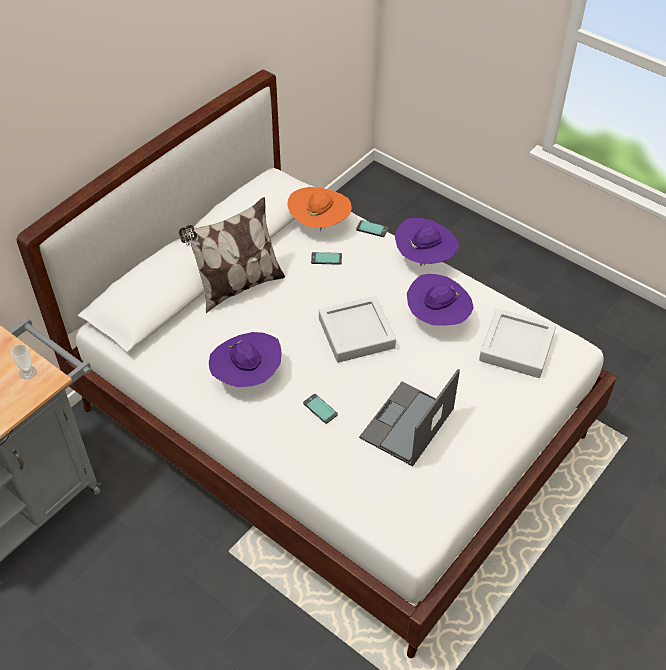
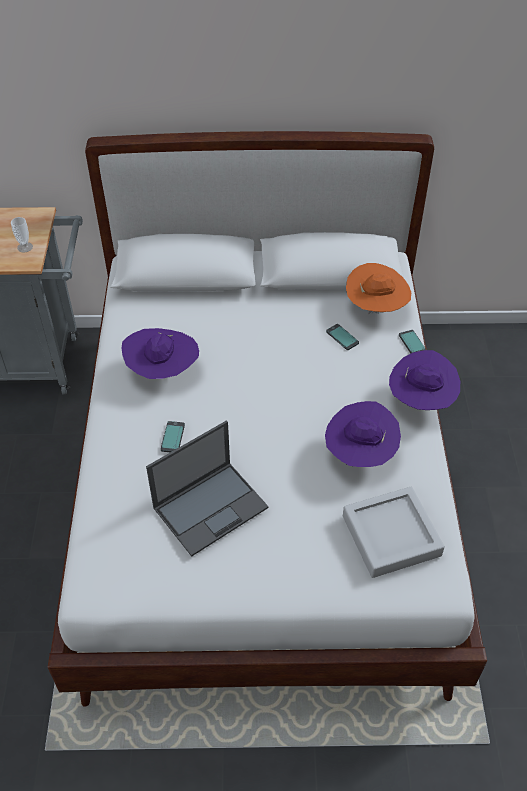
camera: 50 degrees right, 0 degrees up
(237, 286) = (250, 305): pillow -> none
(356, 333) = (279, 409): grey tray -> none
(407, 424) = (211, 507): laptop -> laptop turned 150 degrees clockwise

